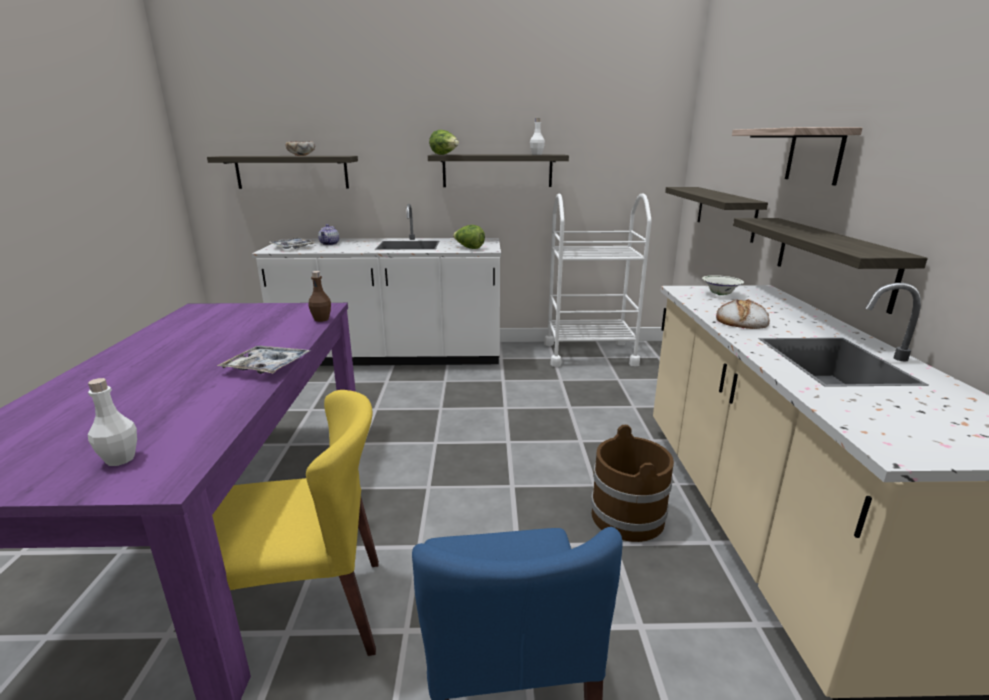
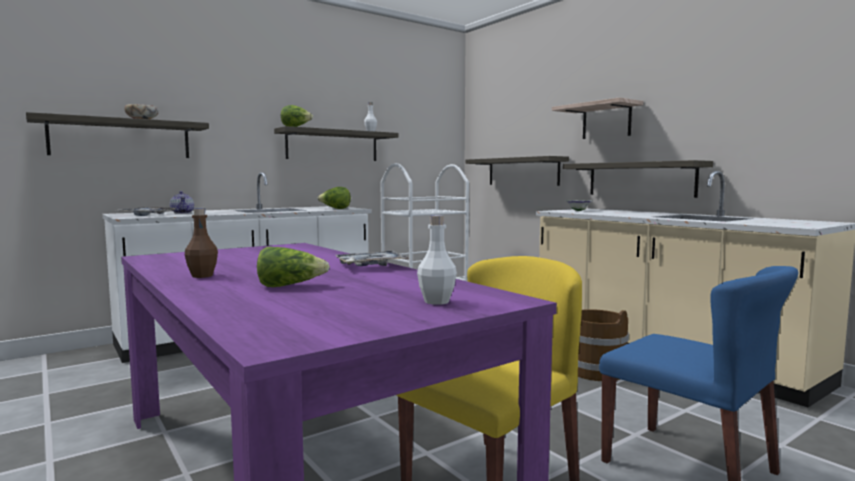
camera: 35 degrees left, 15 degrees down
(131, 389) = (290, 286): none -> lettuce
(321, 319) = (319, 249): brown bottle -> brown bottle (202, 276)
(741, 321) = (623, 214): bread -> none

